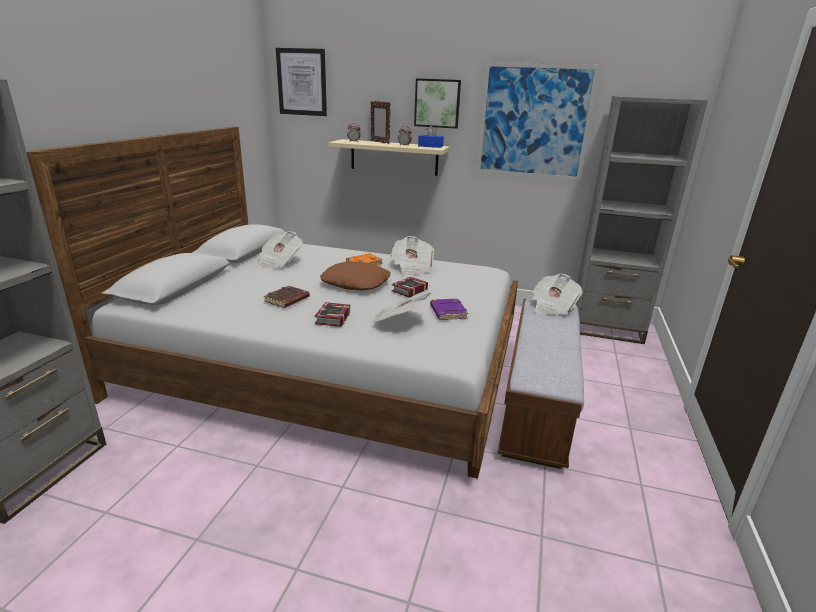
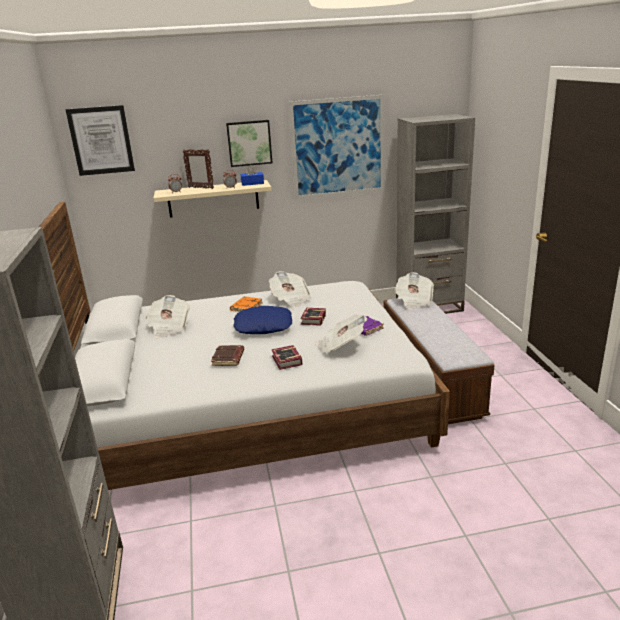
camera: 25 degrees left, 0 degrees up
(356, 283) = (263, 326): brown pillow -> blue pillow

